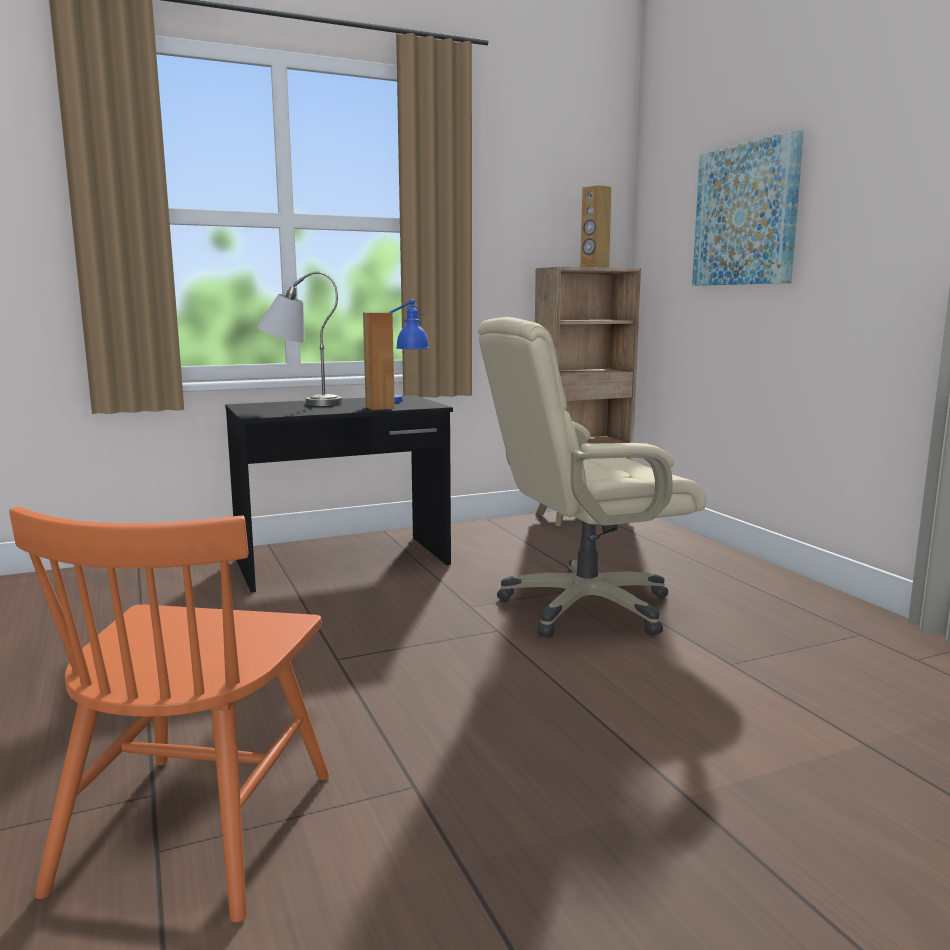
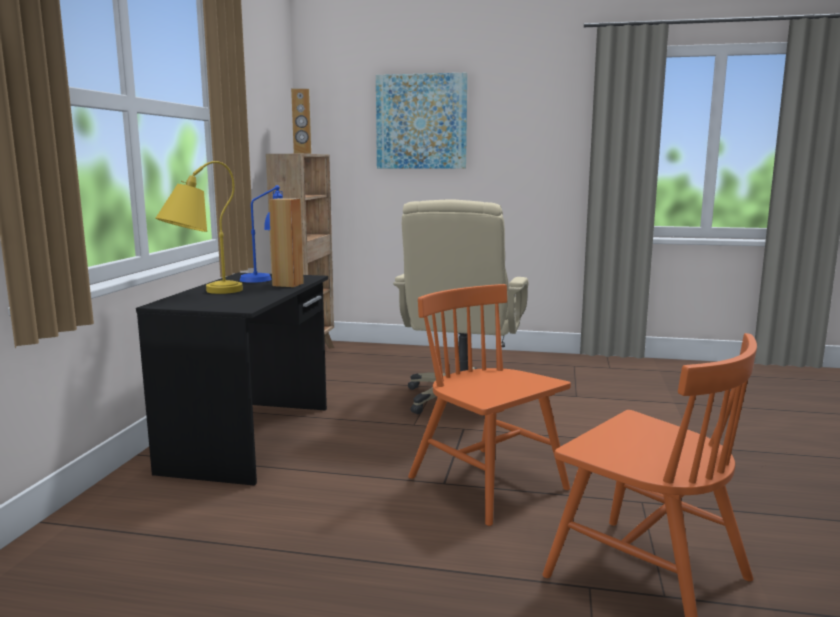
camera: 55 degrees left, 0 degrees up
(300, 403) = (202, 293): grey table lamp -> yellow table lamp
(359, 680) = (487, 484): none -> orange chair

